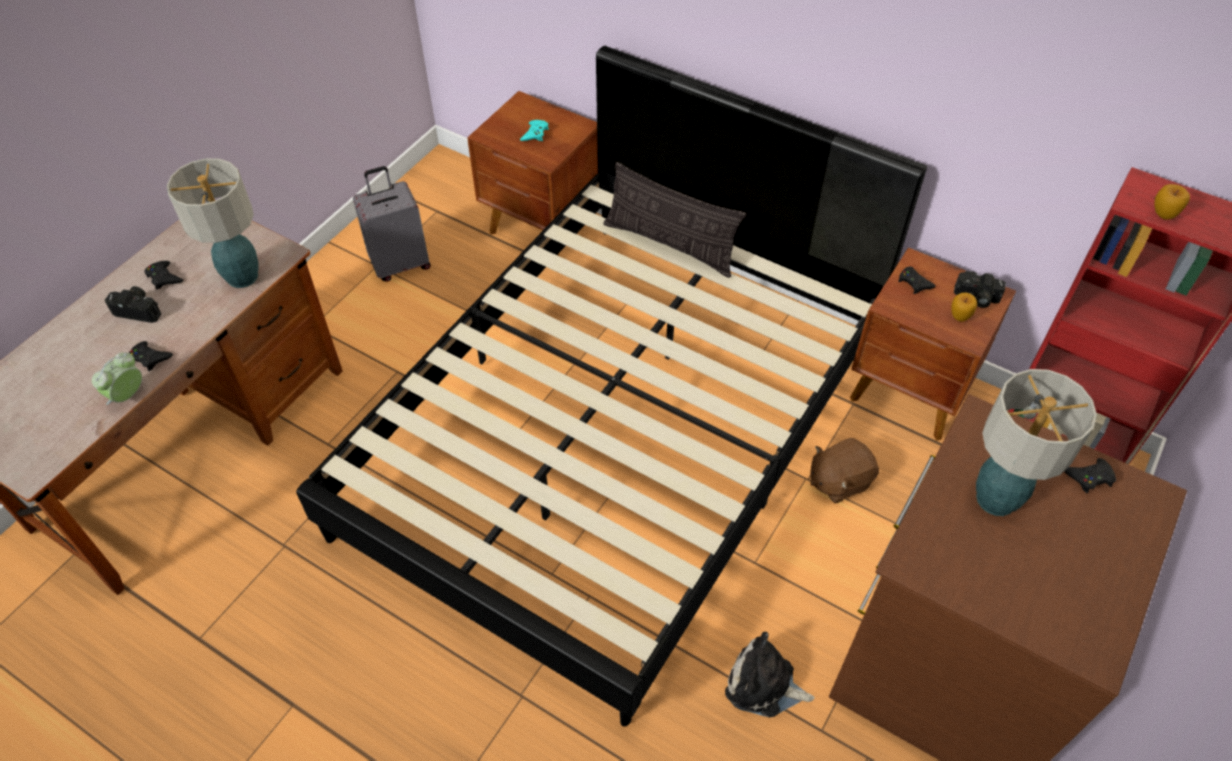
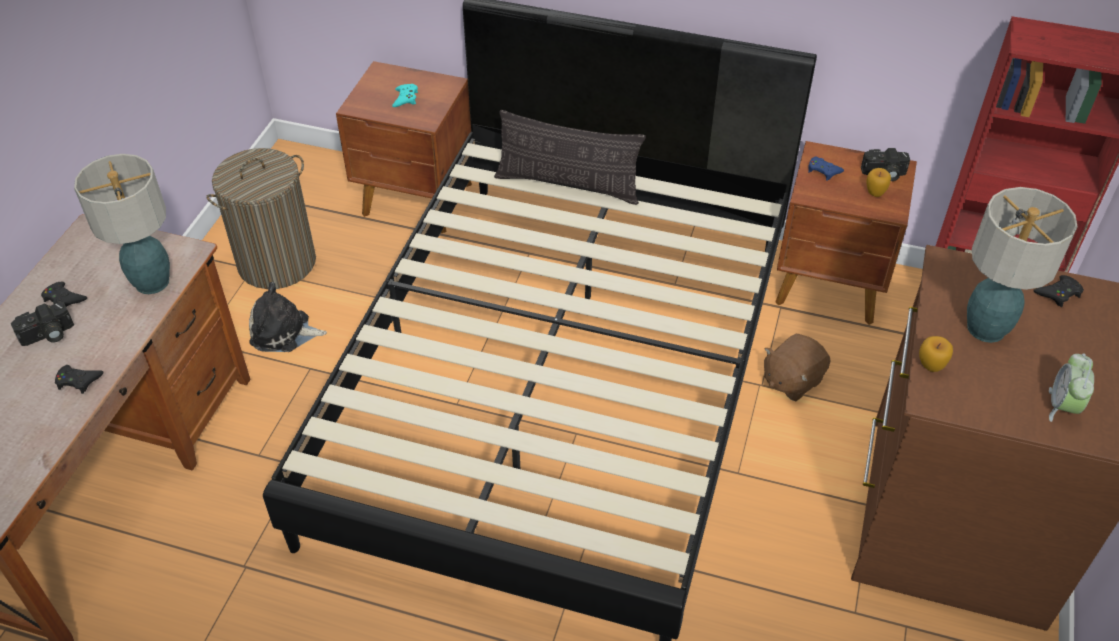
camera: 15 degrees left, 5 degrees down
(128, 395) = (67, 422): alarm clock -> alarm clock (1062, 406)
(139, 309) = (48, 335): camera -> camera turned 150 degrees clockwise
(400, 264) = (277, 262): grey suitcase -> laundry basket
(764, 685) = (786, 584): plush toy -> plush toy (284, 332)
(914, 283) = (823, 171): black game controller -> blue game controller
(1163, 215) = (1054, 50): apple -> apple (930, 366)

